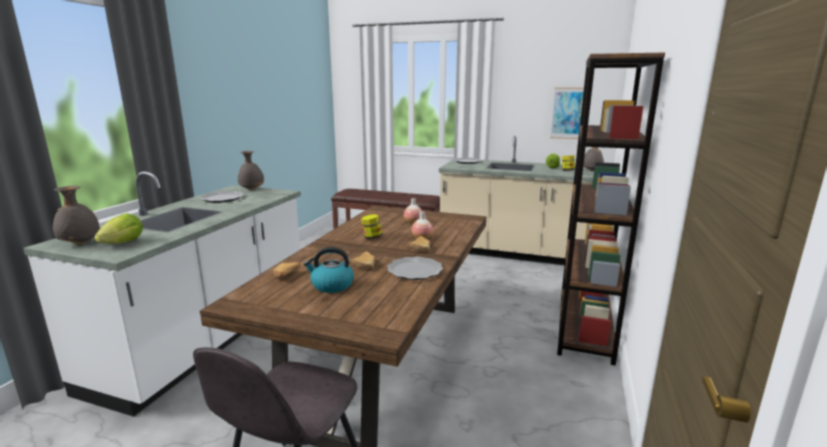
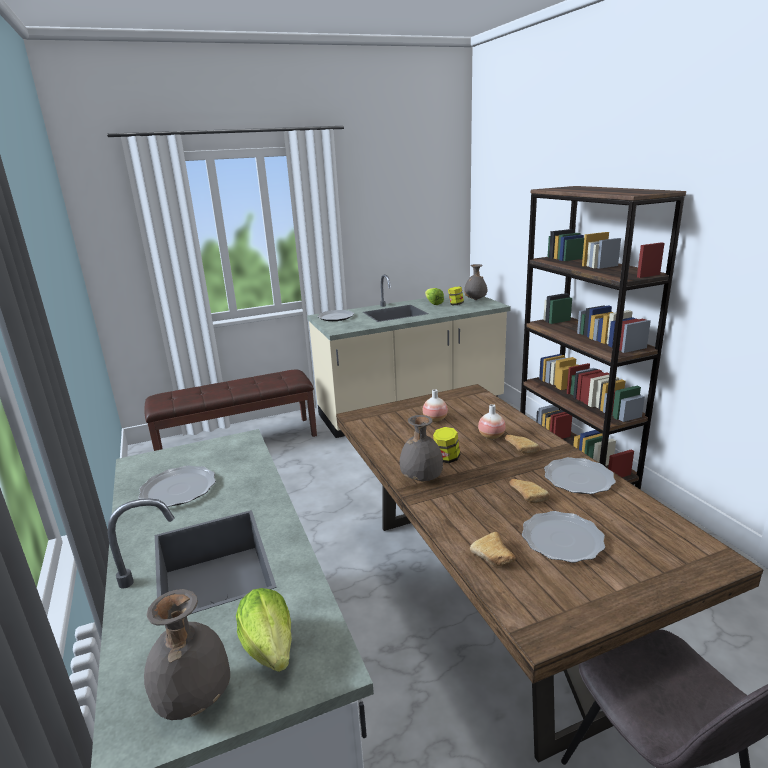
camera: 40 degrees left, 5 degrees up
(252, 189) = (179, 454): grey vase -> grey vase (421, 479)
(331, 285) = (563, 539): kettle -> plate
(569, 113) = (423, 237): picture -> none

